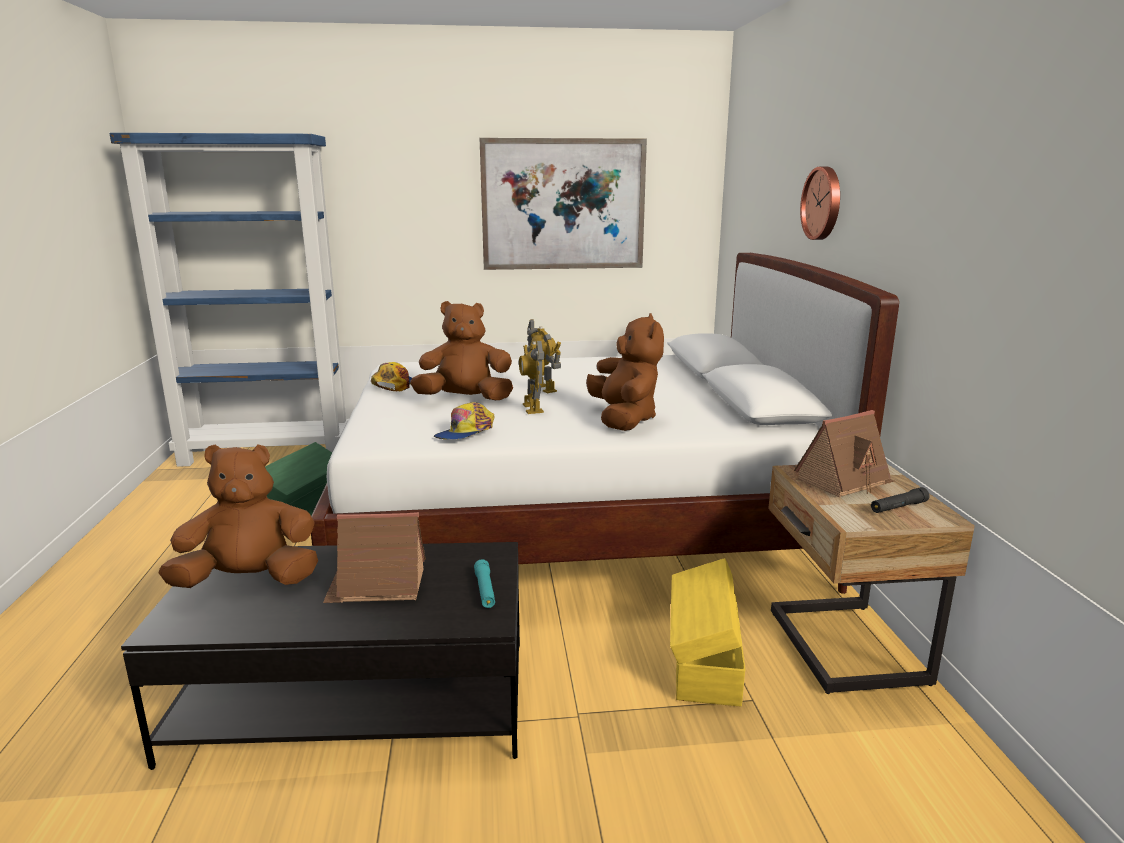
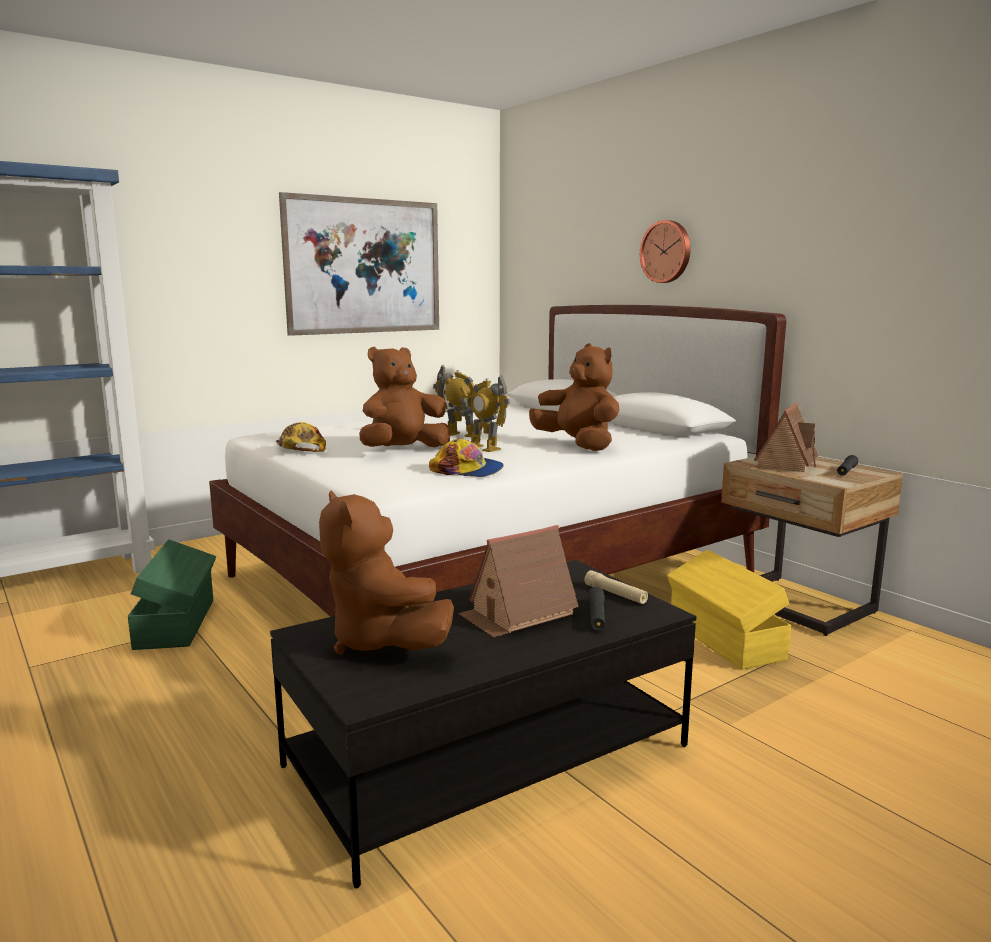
camera: 30 degrees left, 5 degrees down
(250, 580) = (382, 641): brown plush toy -> brown plush toy turned 75 degrees counterclockwise
(431, 608) = (596, 616): none -> black flashlight
(465, 433) = (467, 470): cap -> cap turned 75 degrees counterclockwise
(485, 590) = (615, 594): turquoise flashlight -> beige flashlight

